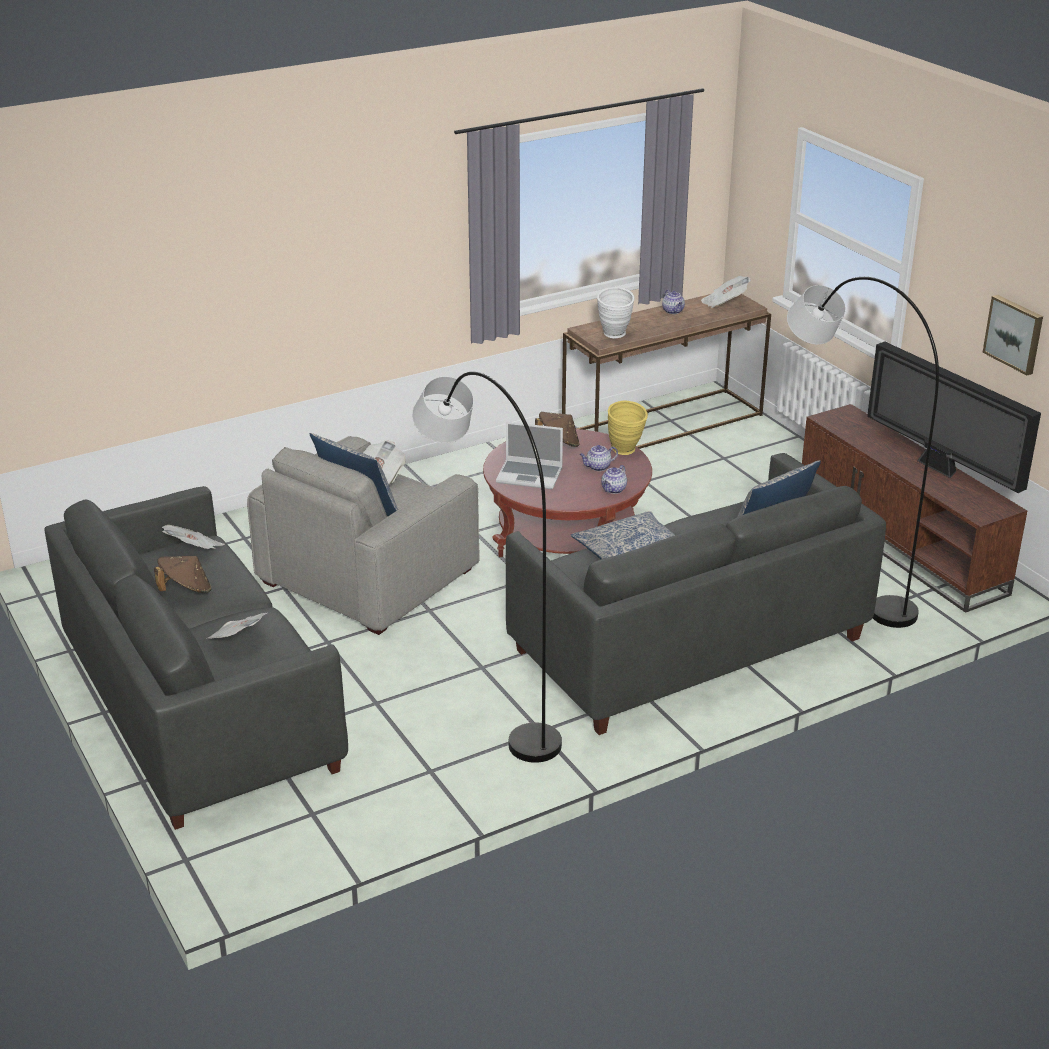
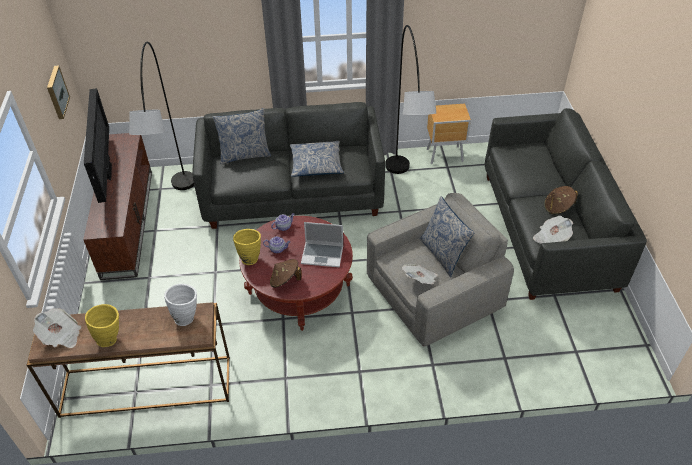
camera: 155 degrees left, 15 degrees up
(238, 639) = (533, 168): newspaper -> none
(444, 794) = (445, 156): none -> brown nightstand
(530, 475) = (323, 254): laptop -> laptop turned 150 degrees clockwise
(673, 311) = (111, 338): teapot -> yellow vase

